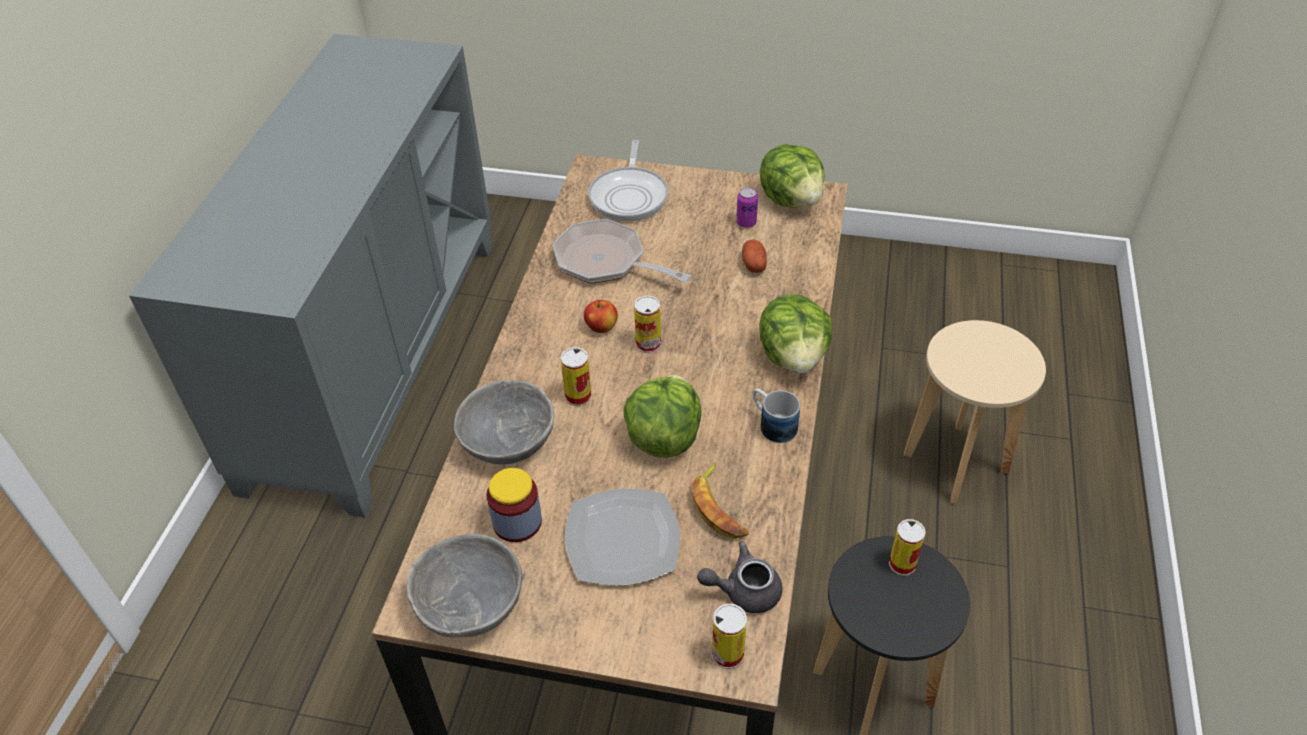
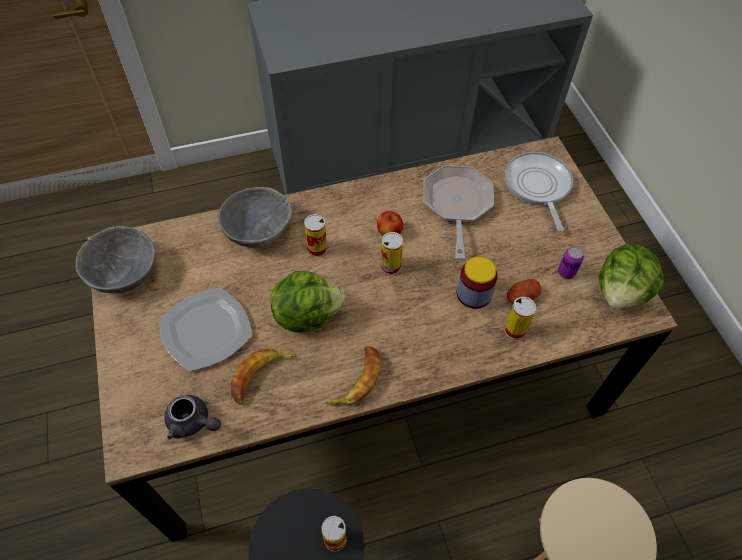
camera: 60 degrees right, 10 degrees up
(517, 522) = (195, 266): jar -> jar (473, 294)
(629, 195) = (538, 186): frying pan -> frying pan turned 105 degrees clockwise
(727, 654) = (136, 434): can -> can (515, 330)
(743, 591) = (193, 422): grey teapot -> grey teapot turned 150 degrees clockwise
(772, 424) = (357, 379): mug -> banana
(793, 357) = (436, 366): lettuce -> none

